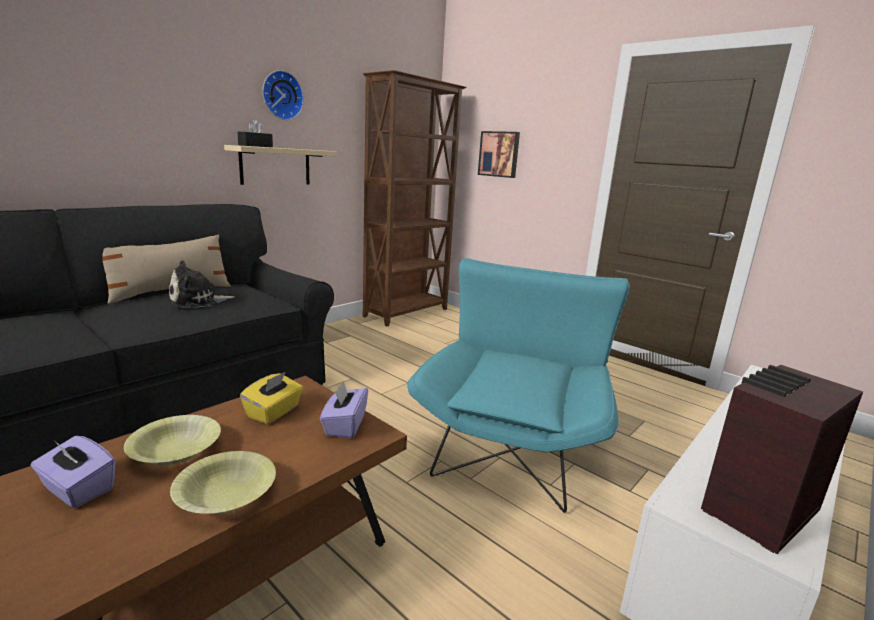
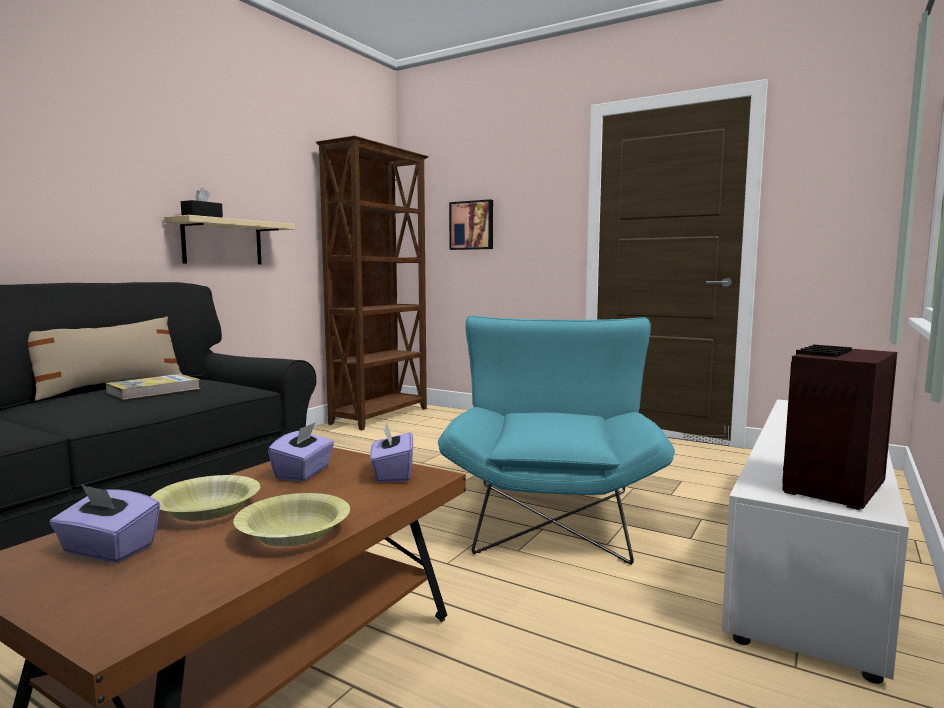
camera: 10 degrees left, 10 degrees down
(198, 301) = (154, 390): plush toy -> book
(274, 412) = (303, 472): yellow tissue box -> purple tissue box
(281, 95) = (228, 163): wall clock -> none

